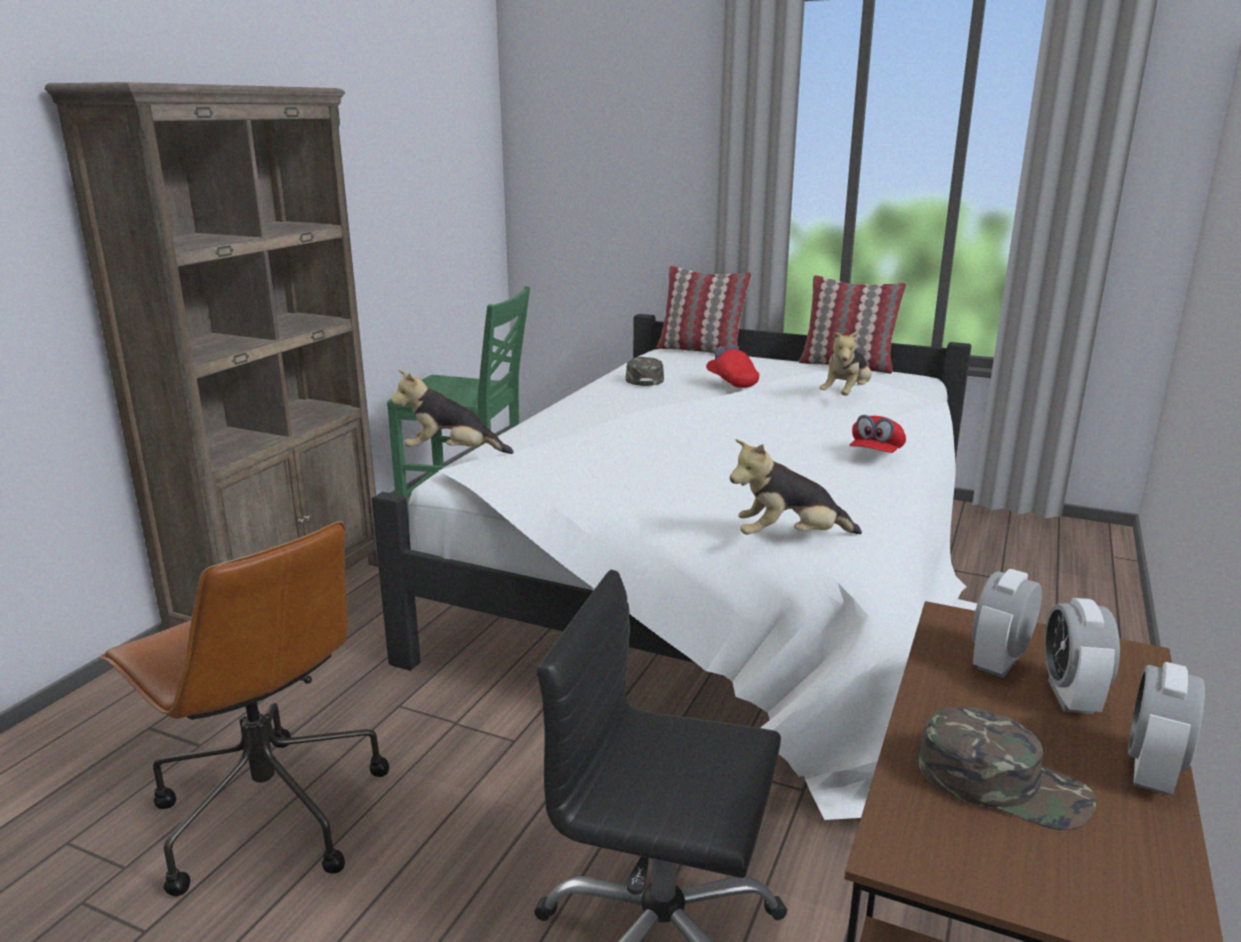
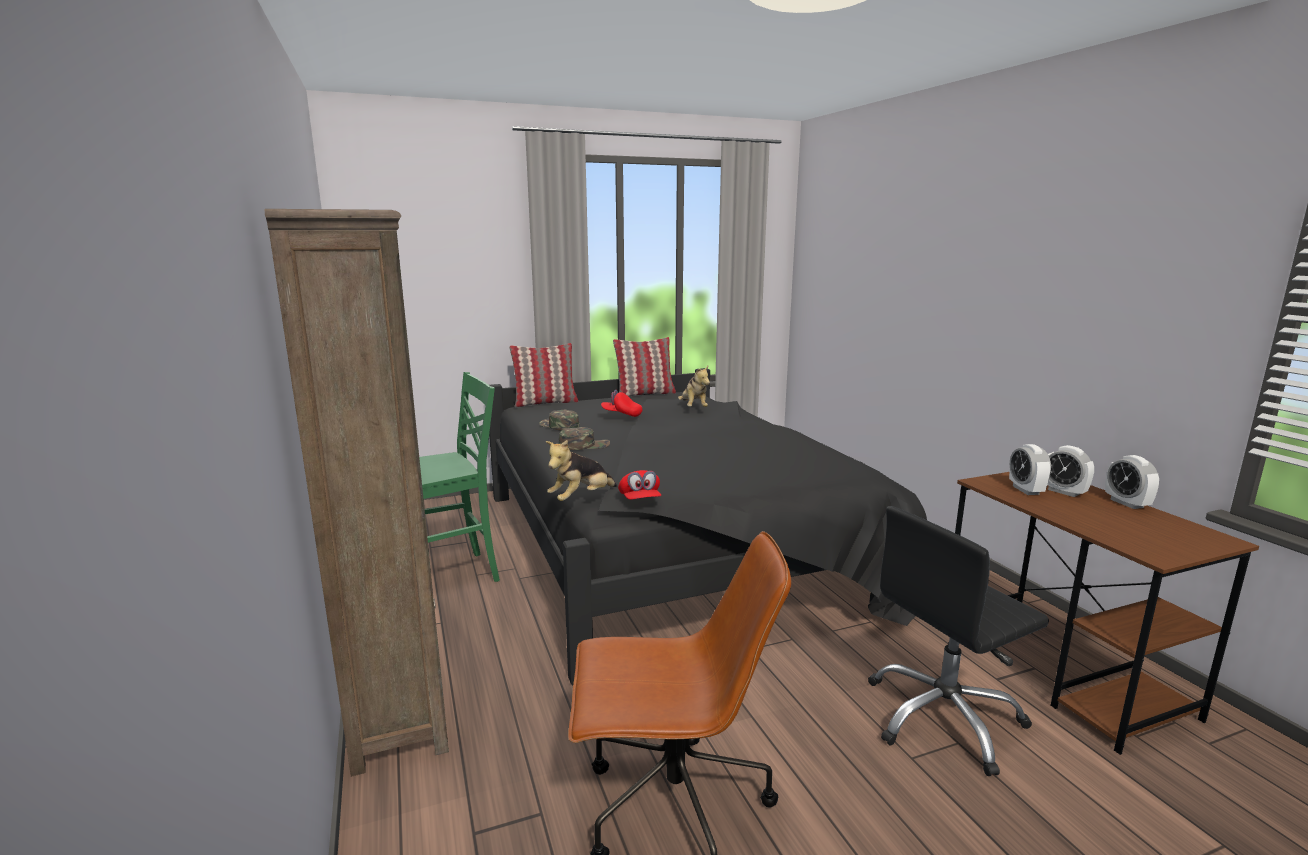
camera: 45 degrees left, 5 degrees down
(727, 586) = (675, 547): white bed -> black bed
(789, 538) = (845, 478): plush toy -> none
(875, 455) = (780, 431): red cap -> red cap (639, 500)
(1002, 782) = (1118, 524): green cap -> green cap (584, 445)

